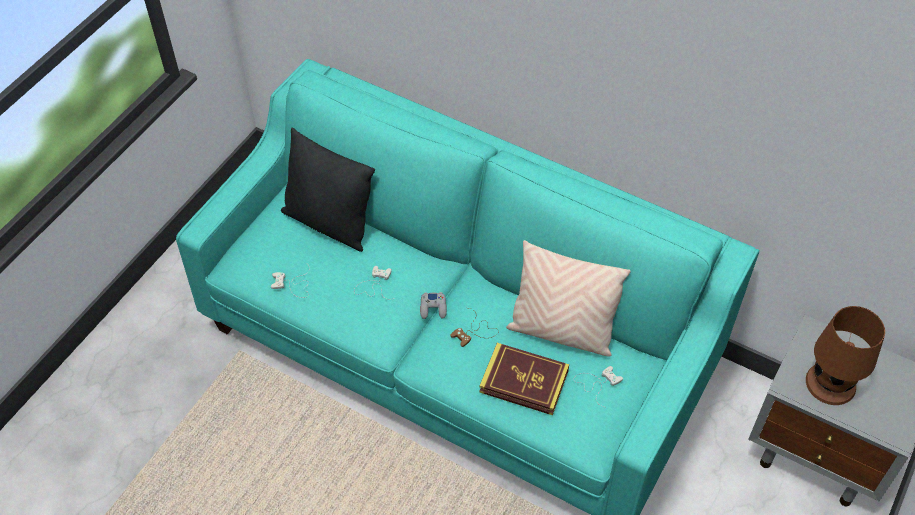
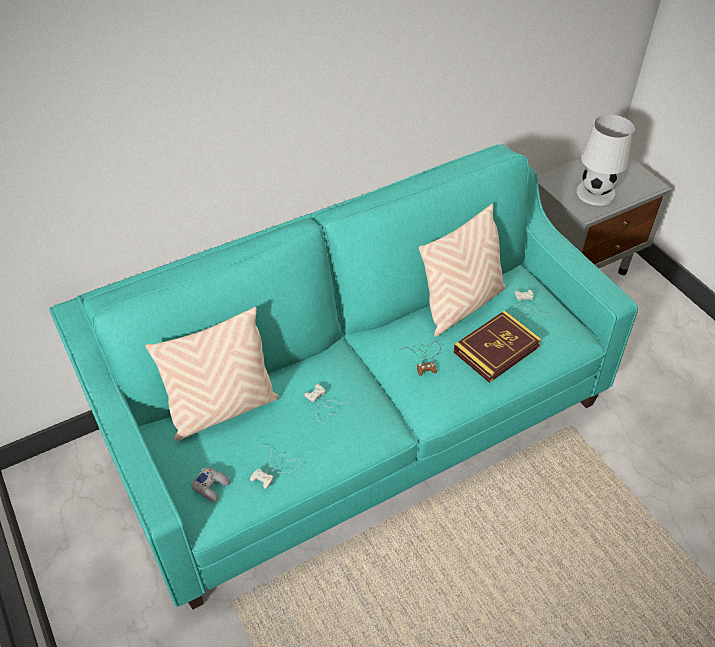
camera: 60 degrees left, 5 degrees down
(328, 223) = (222, 409): black pillow -> beige pillow
(433, 308) = (378, 376): grey game controller -> grey game controller (211, 486)
(830, 382) = (595, 193): brown table lamp -> white table lamp

